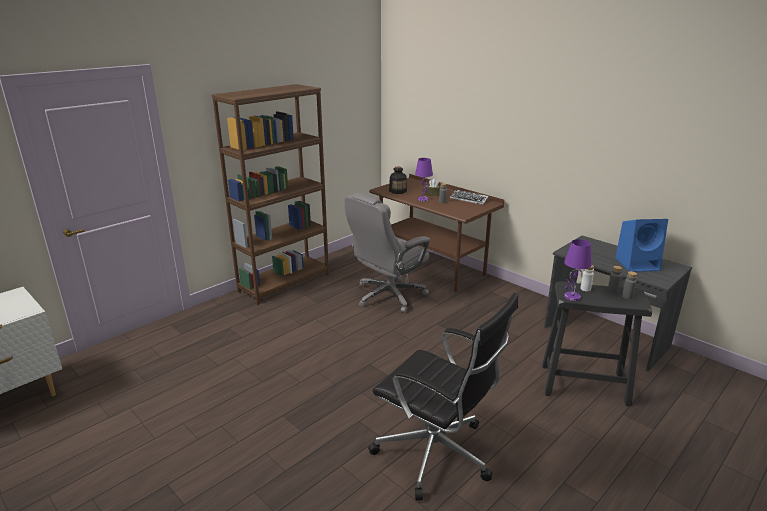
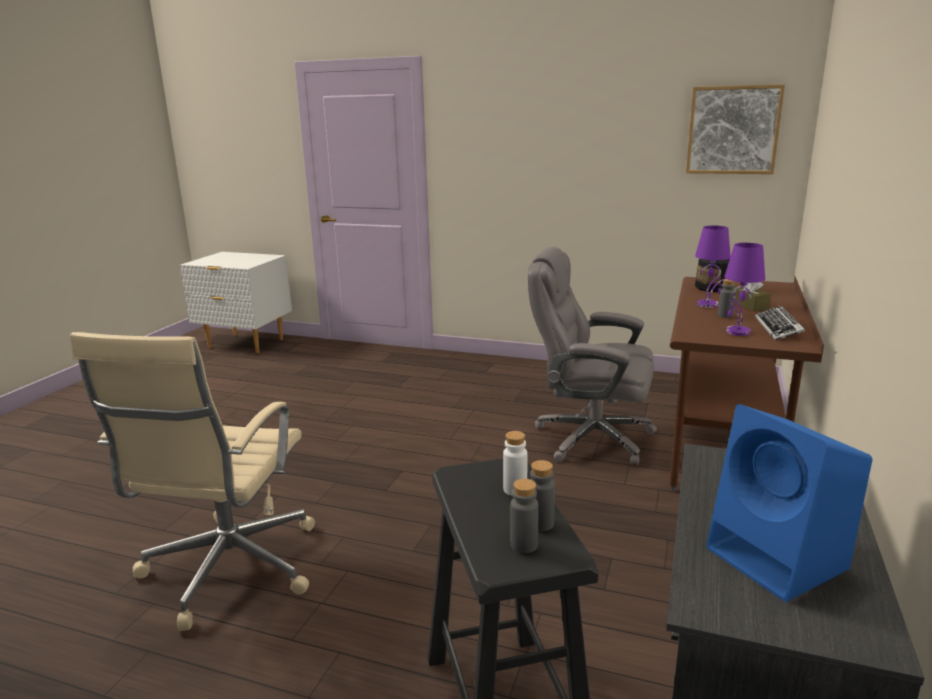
camera: 65 degrees right, 5 degrees down
(284, 282) = (536, 370): brown bookcase -> none
(351, 100) = (733, 130): none -> picture
(436, 454) = (228, 570): black office chair -> beige office chair
(571, 297) = (458, 478): purple table lamp -> purple table lamp (737, 332)

